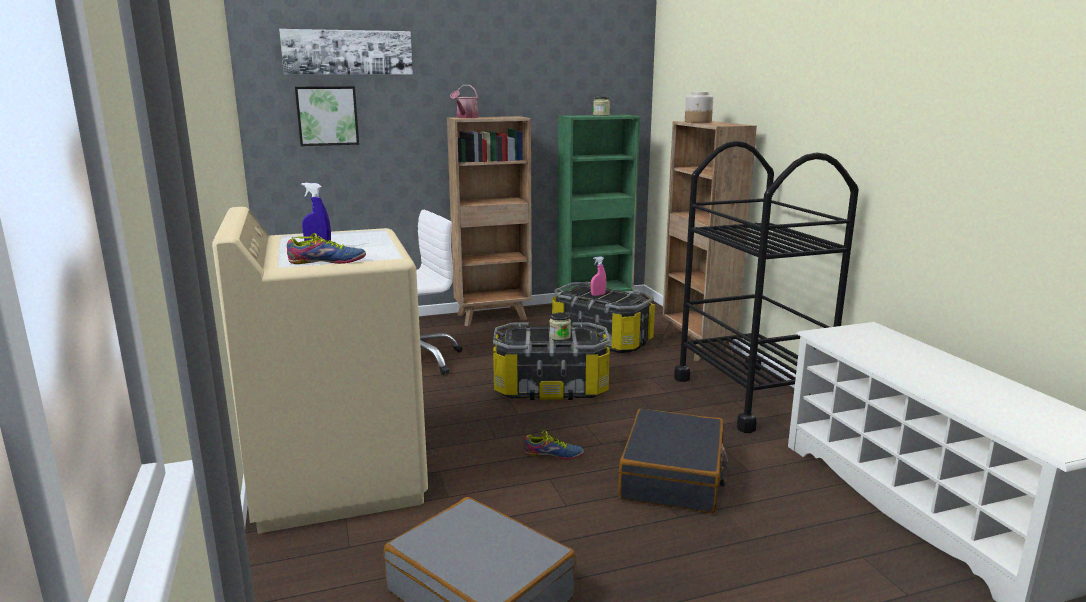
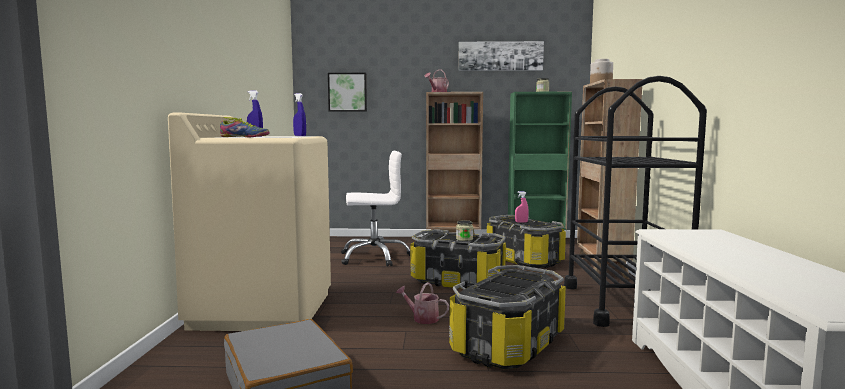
camera: 20 degrees right, 10 degrees down
(347, 52) = (363, 51): picture -> picture (500, 56)
(364, 234) = (299, 136): none -> blue spray bottle
(553, 455) = (422, 318): shoe -> watering can
(673, 476) = (507, 344): black suitcase -> storage box

